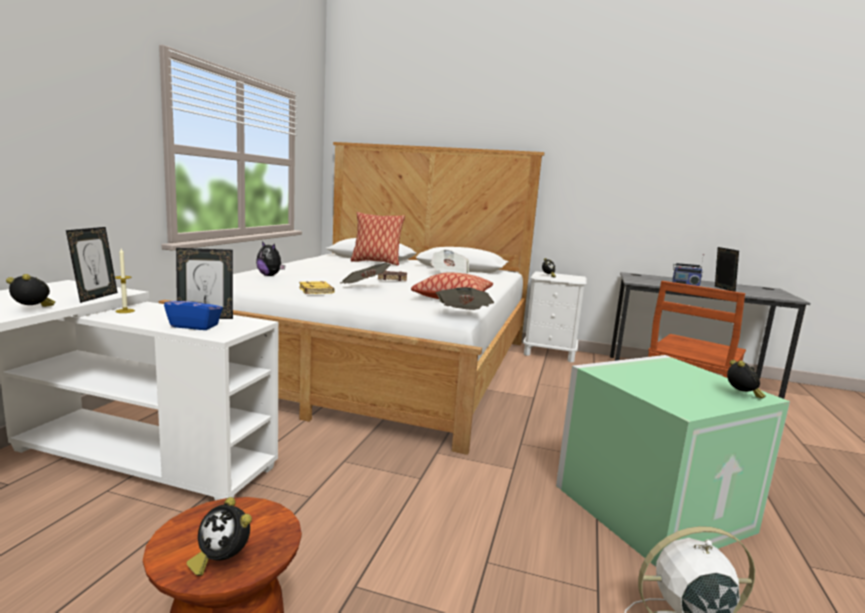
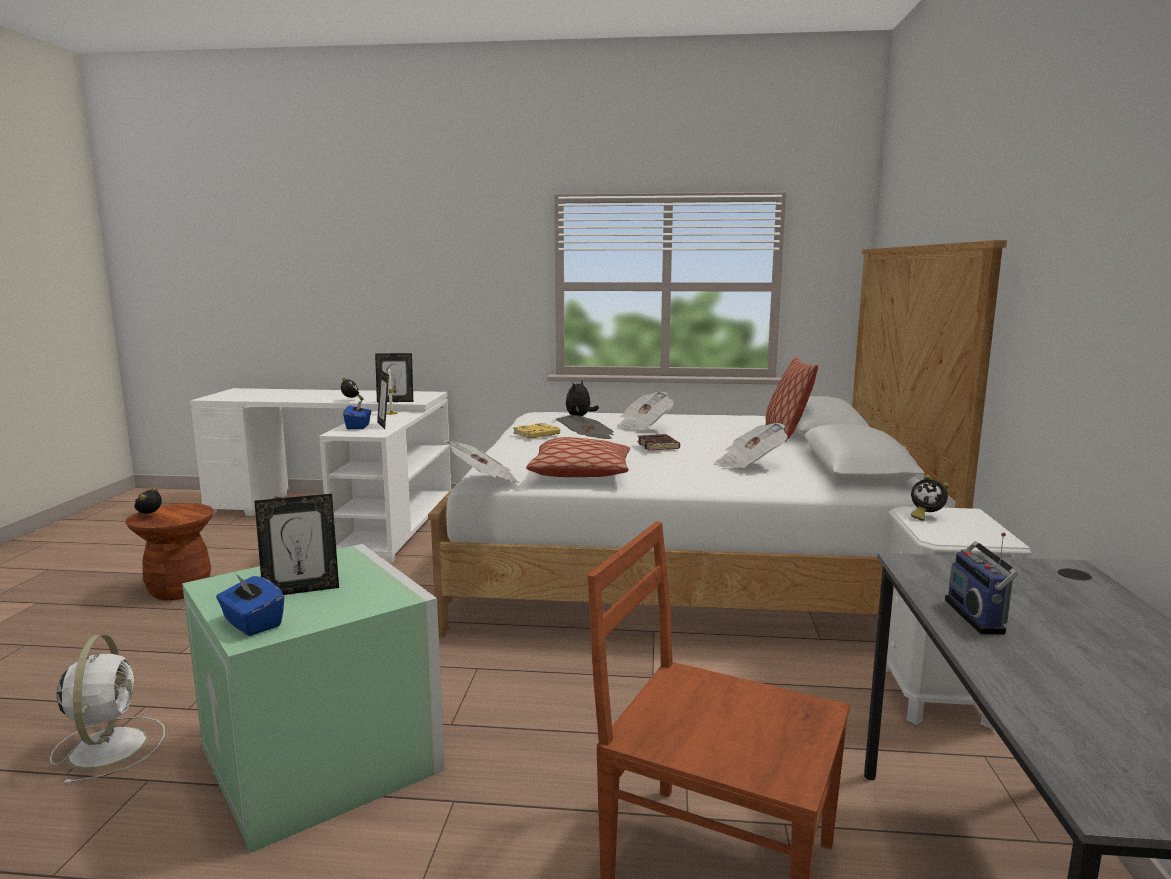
camera: 80 degrees right, 0 degrees up
(330, 272) = (643, 427): none -> newspaper
(722, 289) = (1054, 672): picture frame -> picture frame (301, 590)
(741, 395) = (252, 624): alarm clock -> blue tissue box

